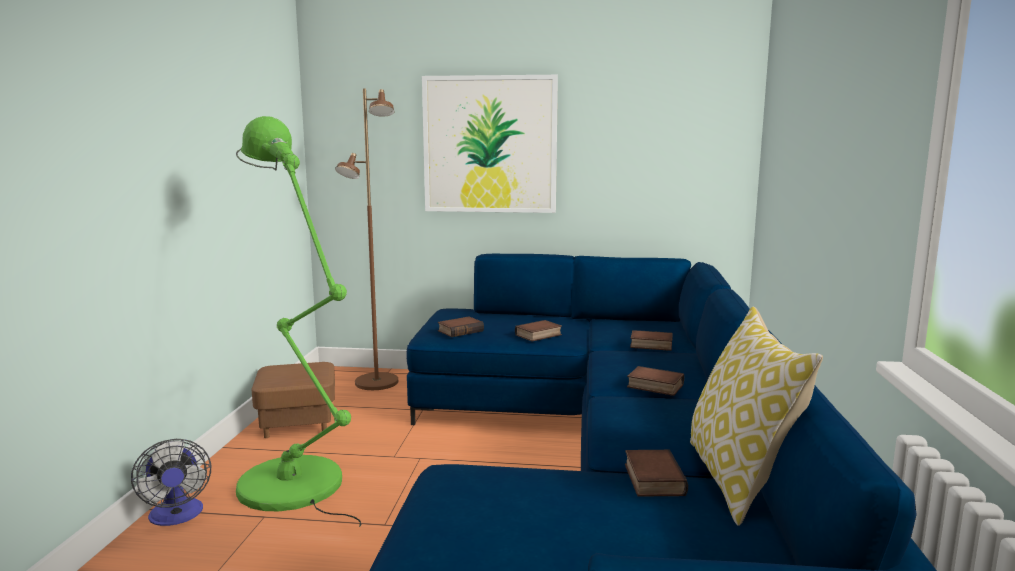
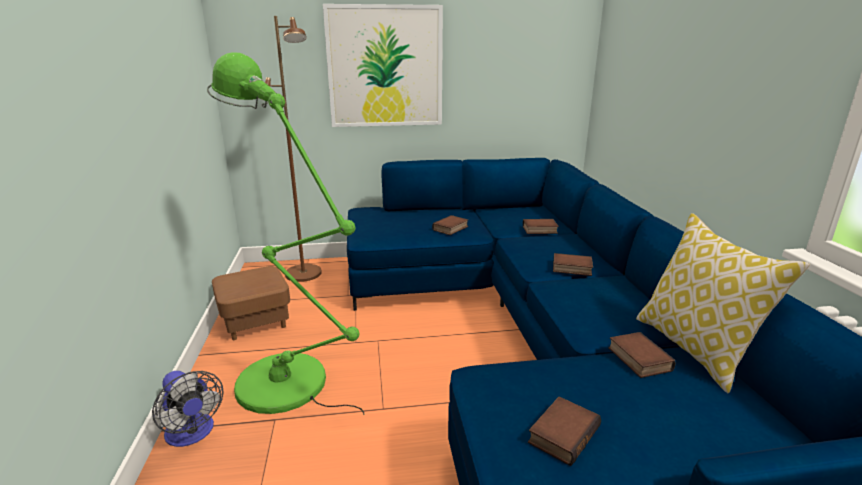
camera: 15 degrees left, 10 degrees up
(460, 330) = (386, 230): book -> book (562, 433)

